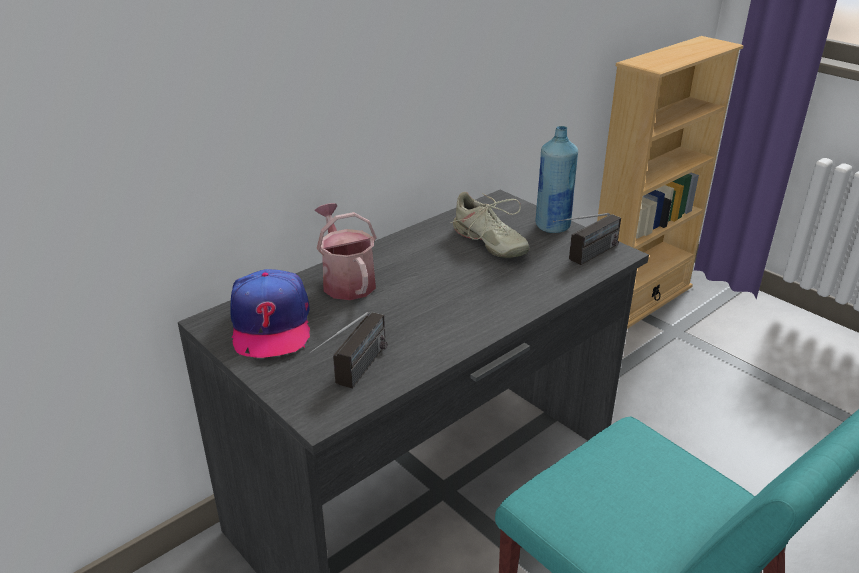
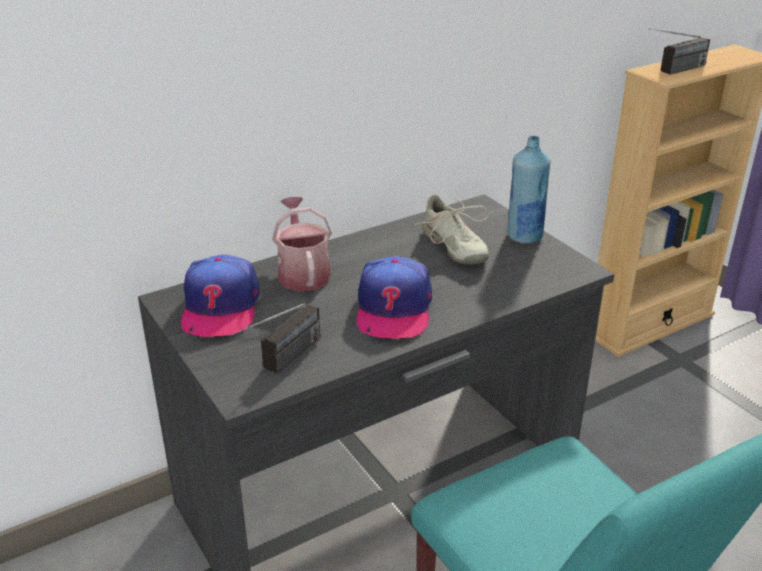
camera: 10 degrees right, 0 degrees up
(450, 309) = (393, 309): none -> cap
(584, 258) = (545, 272): radio -> radio (674, 71)

